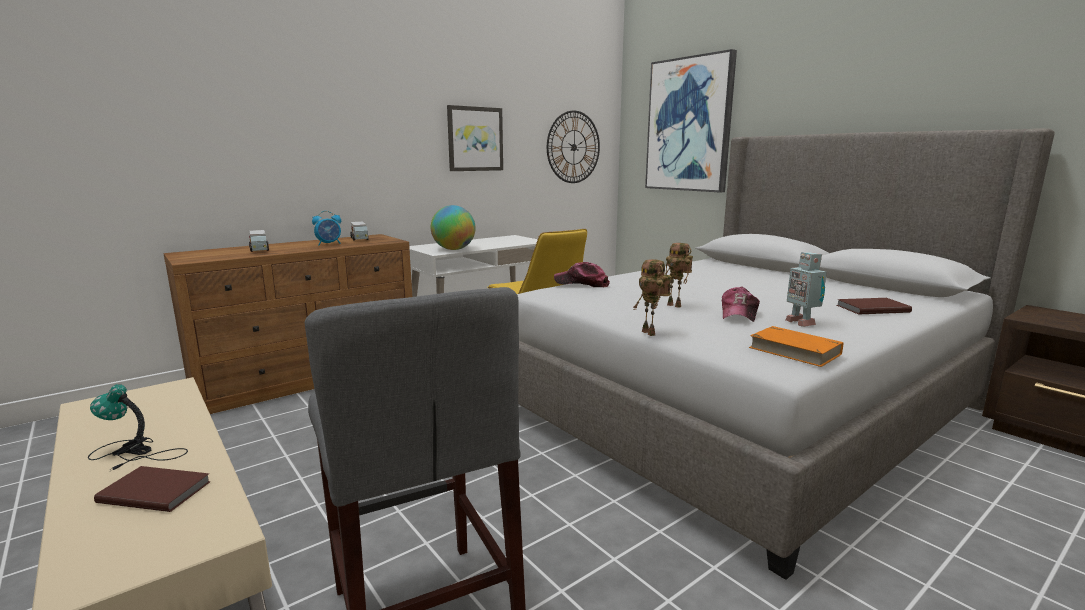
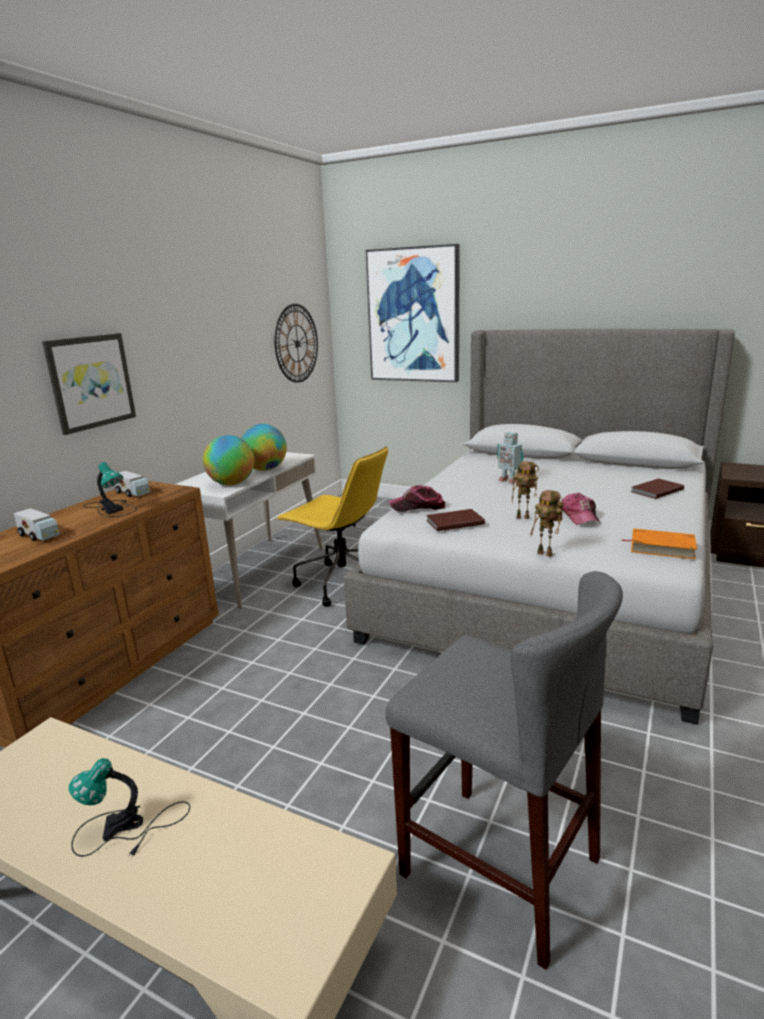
camera: 25 degrees left, 5 degrees up
(155, 491) = (219, 856): brown book -> brown book (453, 522)
(329, 244) = (111, 508): alarm clock -> table lamp
(475, 139) = (212, 350): picture -> picture (90, 382)
(495, 245) = (265, 469): none -> globe
(801, 322) = (631, 516): toy robot -> toy robot (508, 480)

